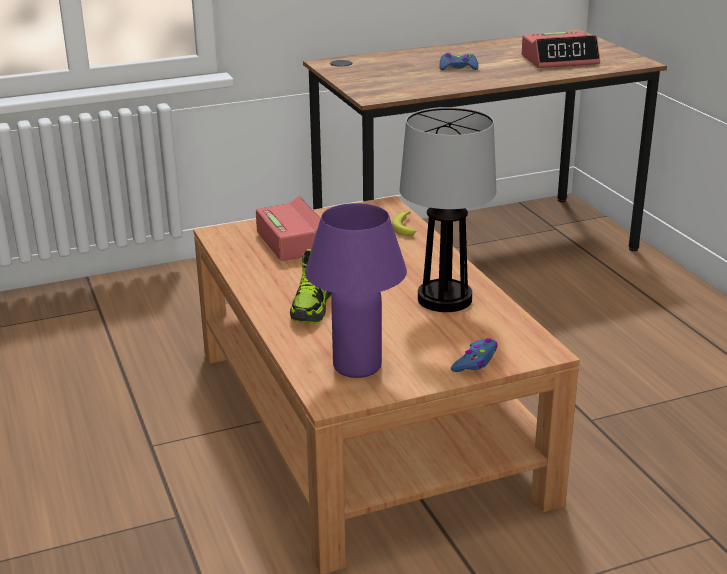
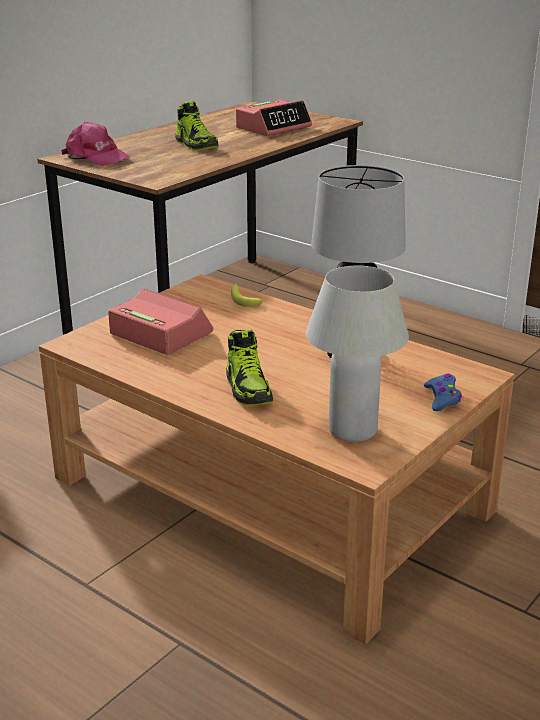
camera: 30 degrees left, 0 degrees up
(352, 66) = (96, 157): none -> pink cap
(357, 366) = (352, 430): purple table lamp -> white table lamp
(458, 67) = (196, 145): blue game controller -> shoe

